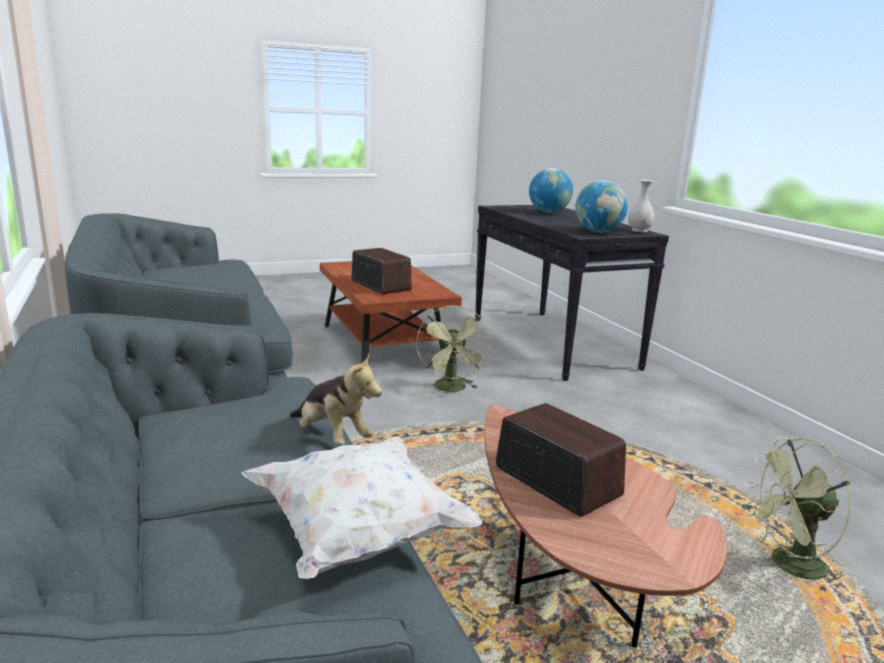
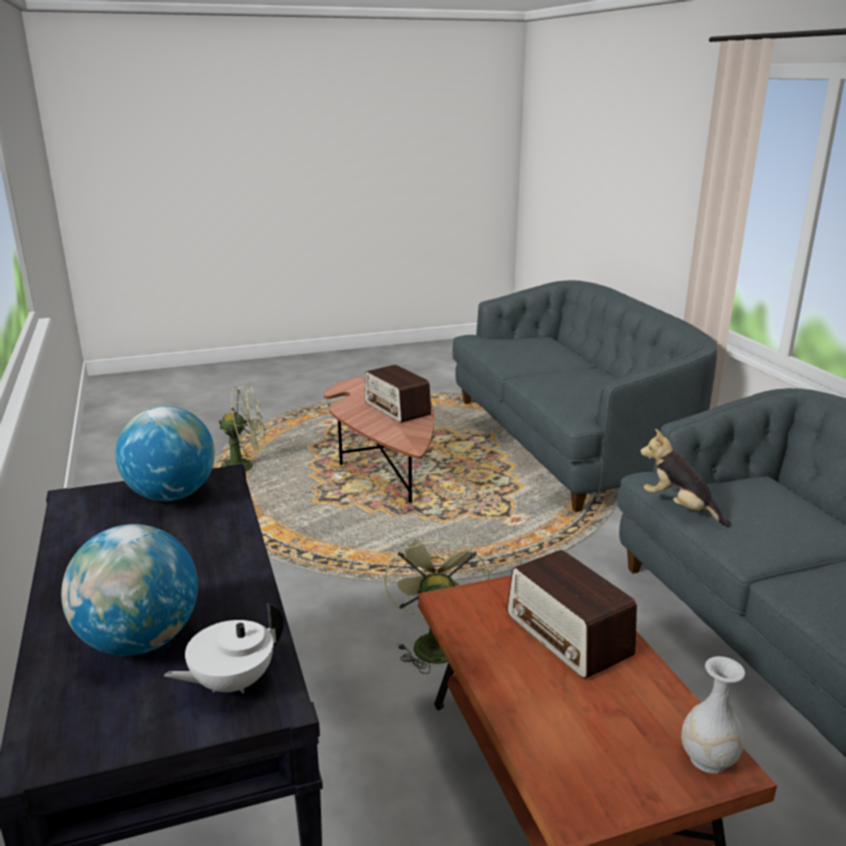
camera: 175 degrees left, 5 degrees up
(332, 437) = (528, 382): plush toy -> plush toy (680, 508)
(358, 534) = (501, 355): white pillow -> none
(509, 208) = (232, 682): none -> white teapot
(639, 231) = (72, 509): white vase -> white vase (707, 759)

